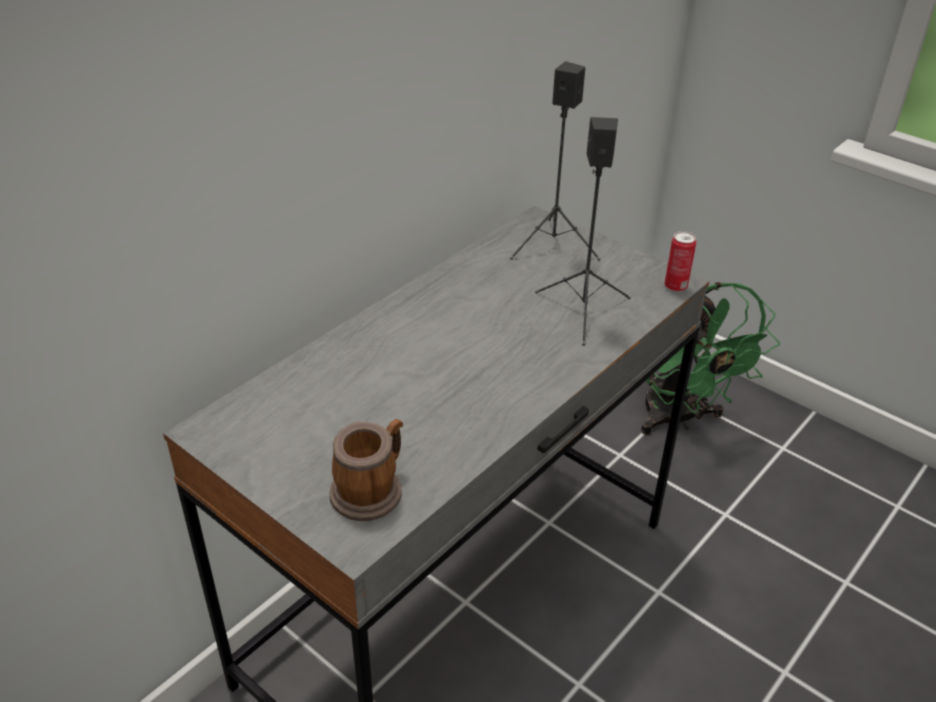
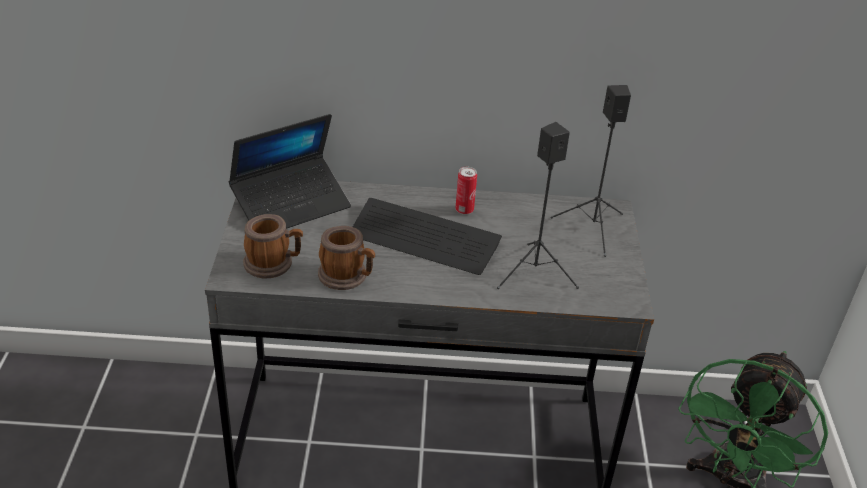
camera: 50 degrees right, 0 degrees up
(277, 420) = (291, 205): none -> laptop
(455, 352) = (424, 239): none -> keyboard
(459, 440) = (347, 276): none -> mug
(675, 287) = (621, 305): can -> can (464, 210)

